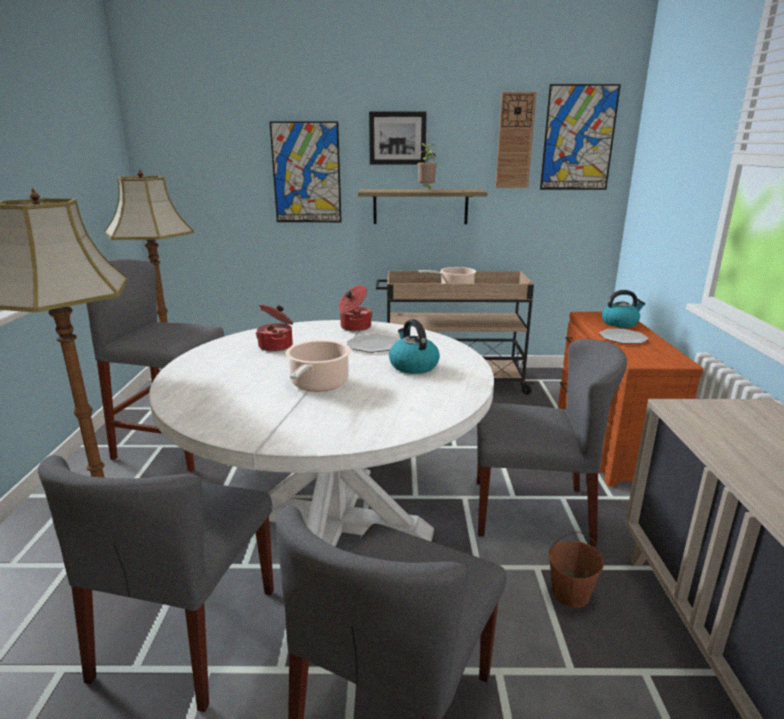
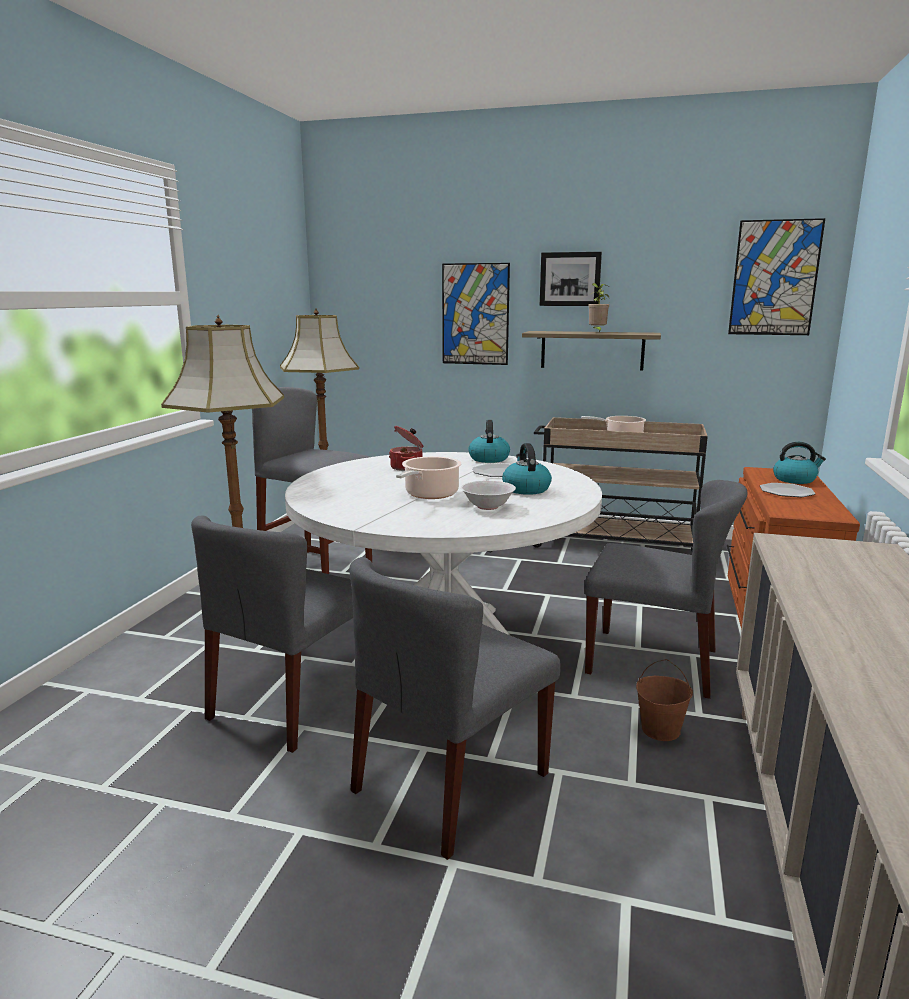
camera: 15 degrees right, 5 degrees down
(354, 327) = (488, 458): cooking pot -> kettle
(388, 396) = (487, 506): none -> white bowl
(515, 141) = (699, 281): wall clock -> none

